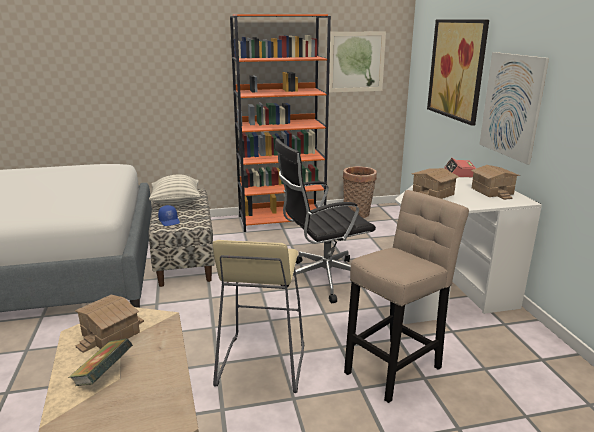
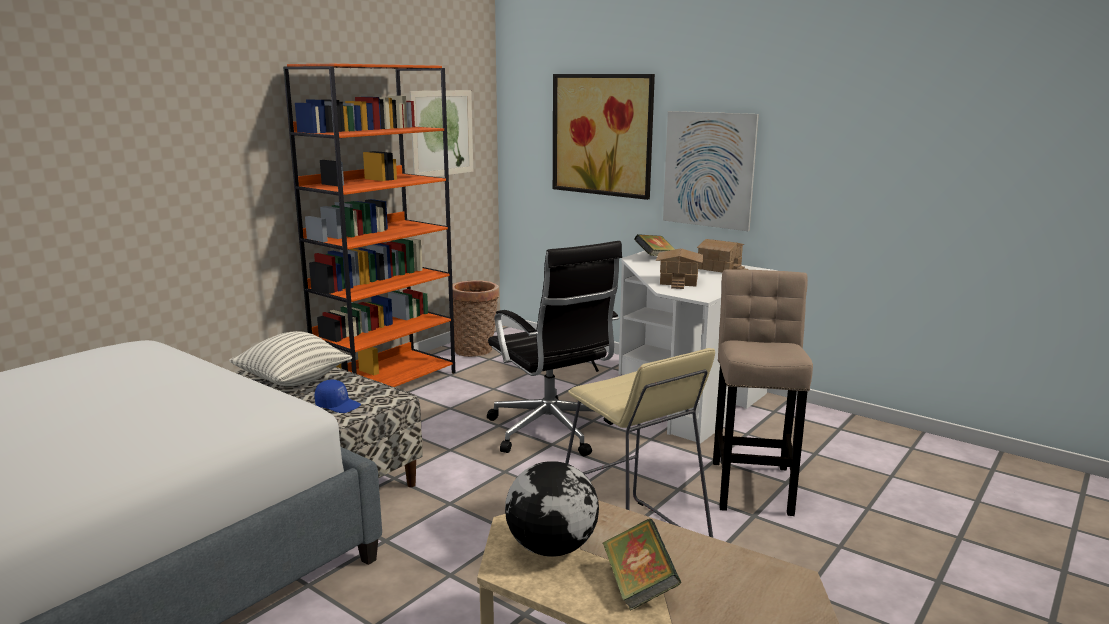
camera: 40 degrees left, 5 degrees down
(111, 334) = (552, 547): toy house -> globe
(322, 279) = (551, 432): black office chair -> black office chair turned 60 degrees counterclockwise
(459, 173) = (655, 257): alarm clock -> book

